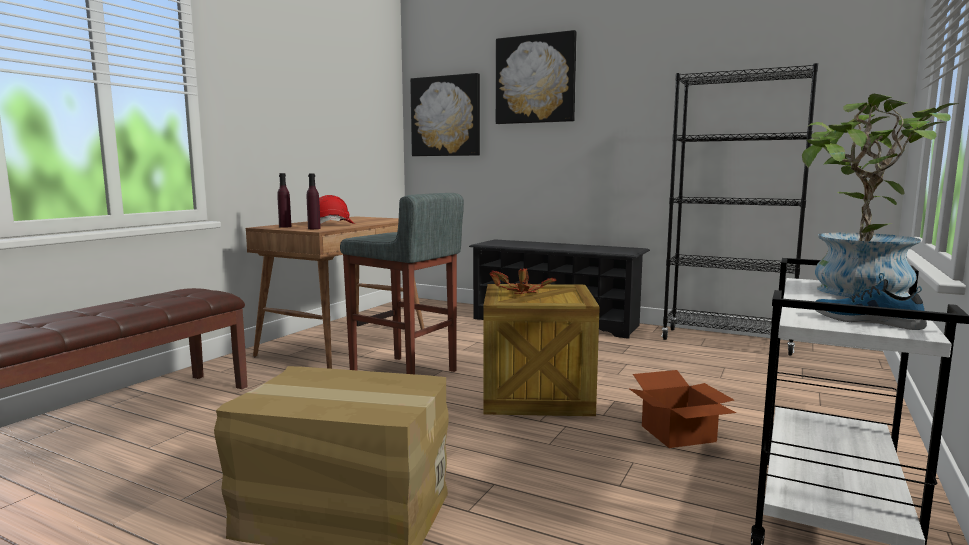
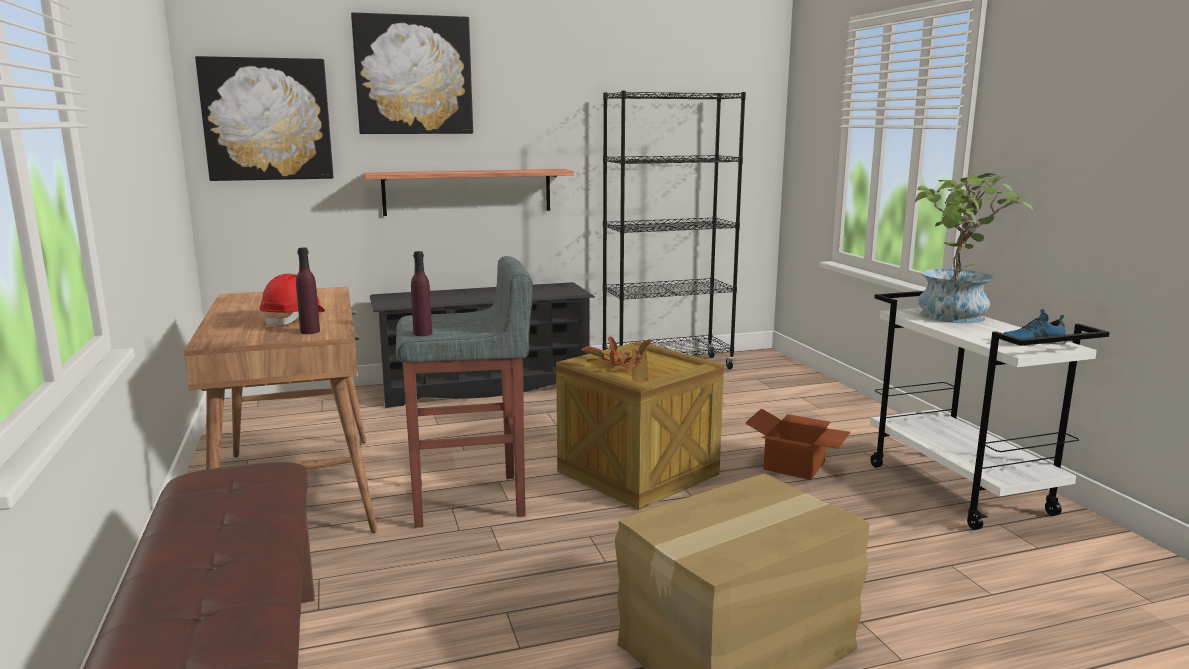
camera: 45 degrees left, 5 degrees up
(285, 226) = (243, 336): purple bottle -> purple bottle (422, 333)
(569, 167) = (468, 192): none -> shelf

